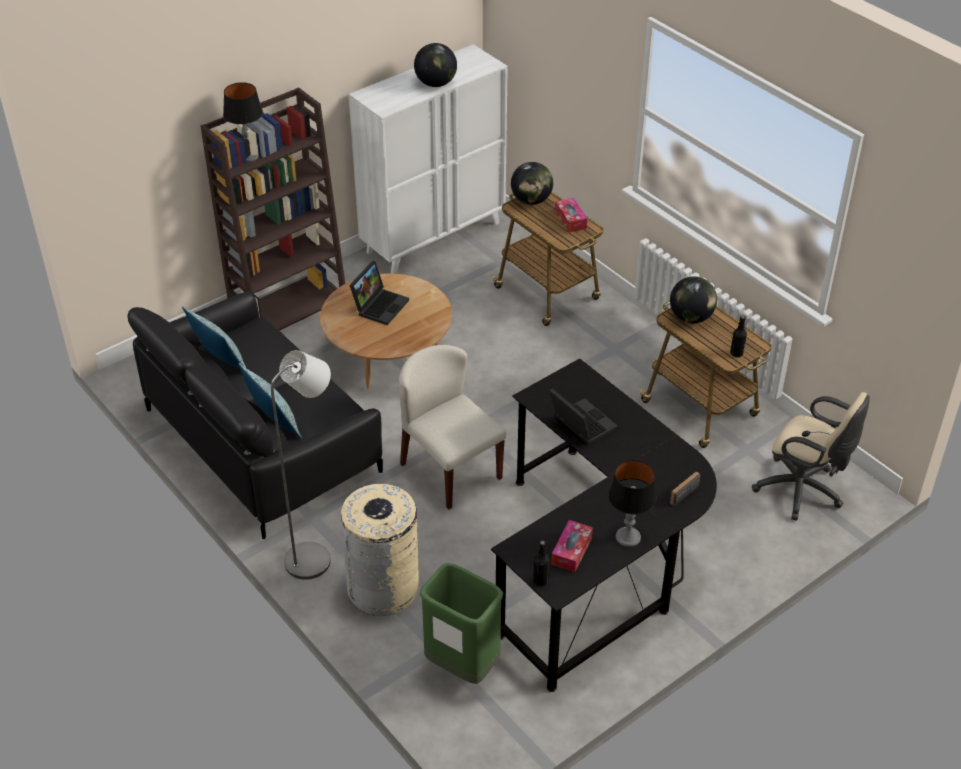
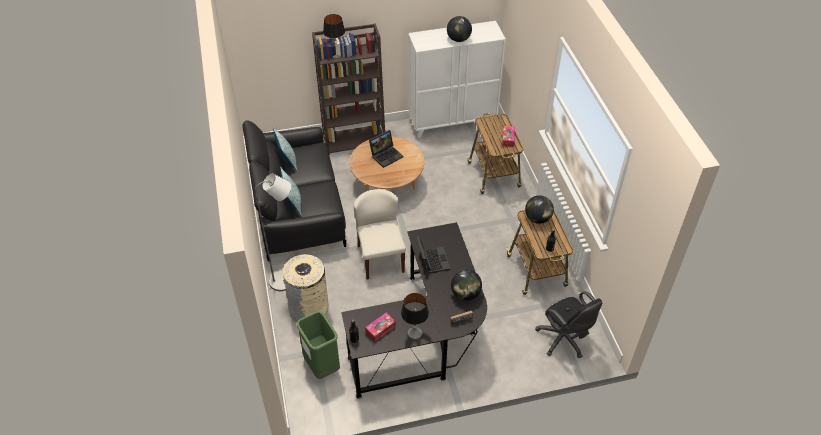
camera: 25 degrees right, 5 degrees up
(531, 200) = (493, 120): globe -> globe (465, 294)
(803, 491) = (564, 340): beige office chair -> black office chair

